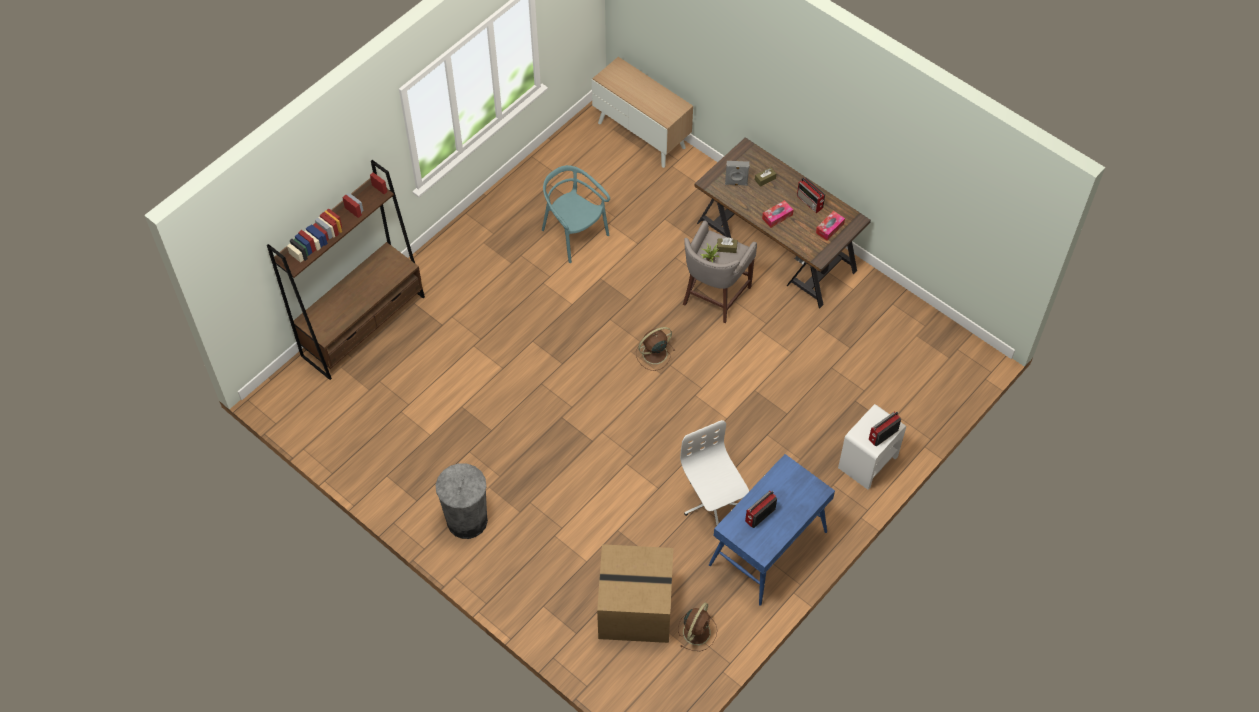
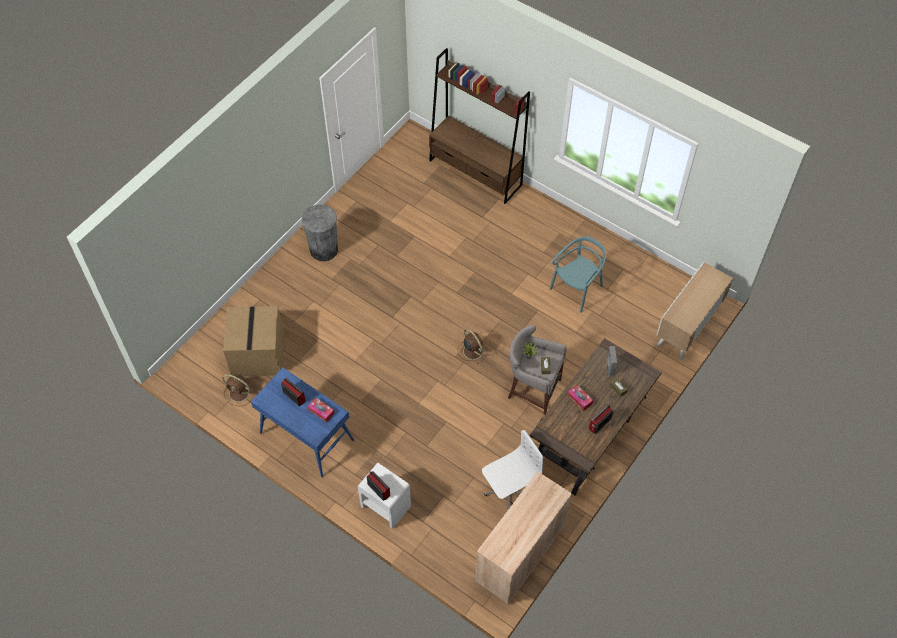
camera: 85 degrees right, 0 degrees up
(712, 503) = (343, 397): white office chair -> white office chair (508, 490)
(829, 228) = (573, 439): tissue box -> tissue box (321, 411)
(927, 330) = (520, 553): none -> beige cabinet

